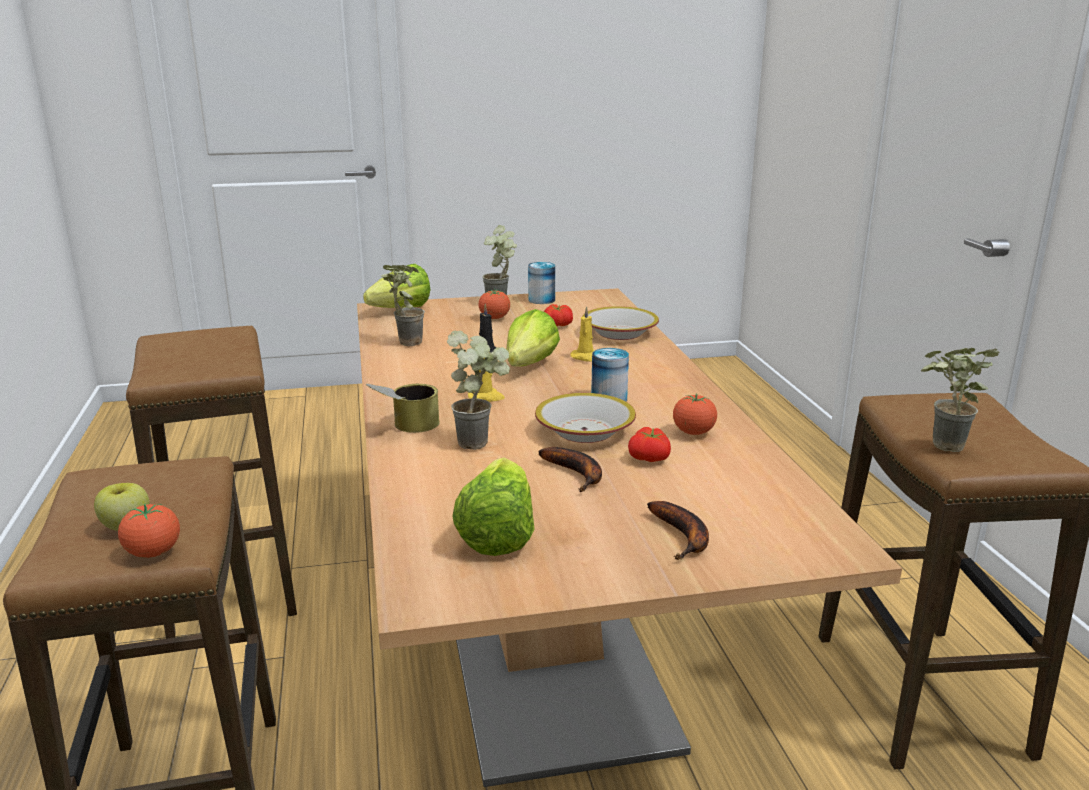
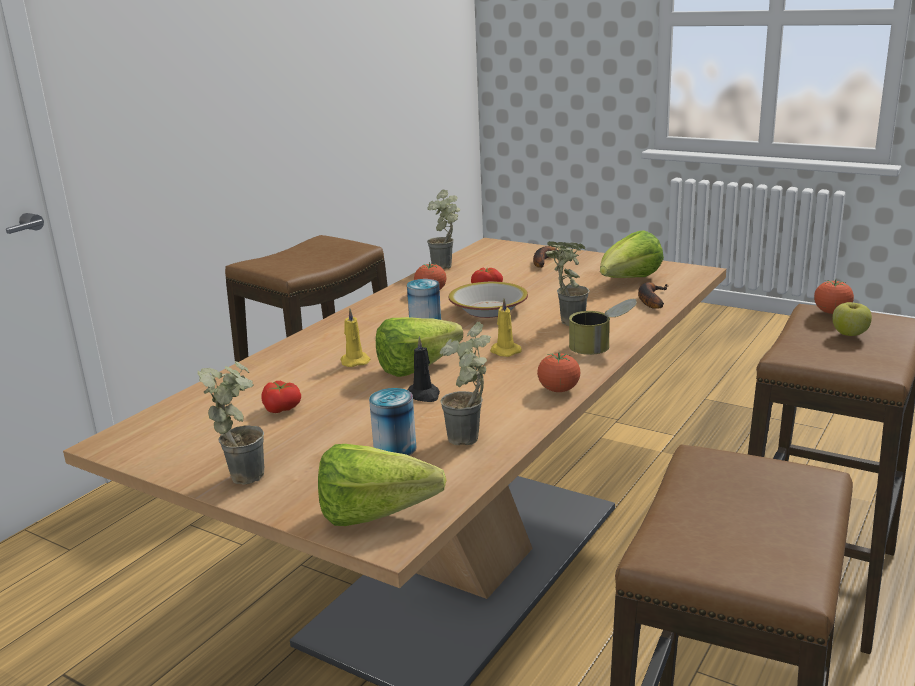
camera: 135 degrees left, 0 degrees up
(494, 318) = (309, 447): tomato -> tomato (558, 390)
(541, 300) = (189, 461): can -> can (395, 448)
(577, 474) = (541, 292): banana -> banana (650, 299)
(619, 333) = (262, 378): bowl -> none
(941, 448) = (343, 254): potted plant -> potted plant (447, 267)

